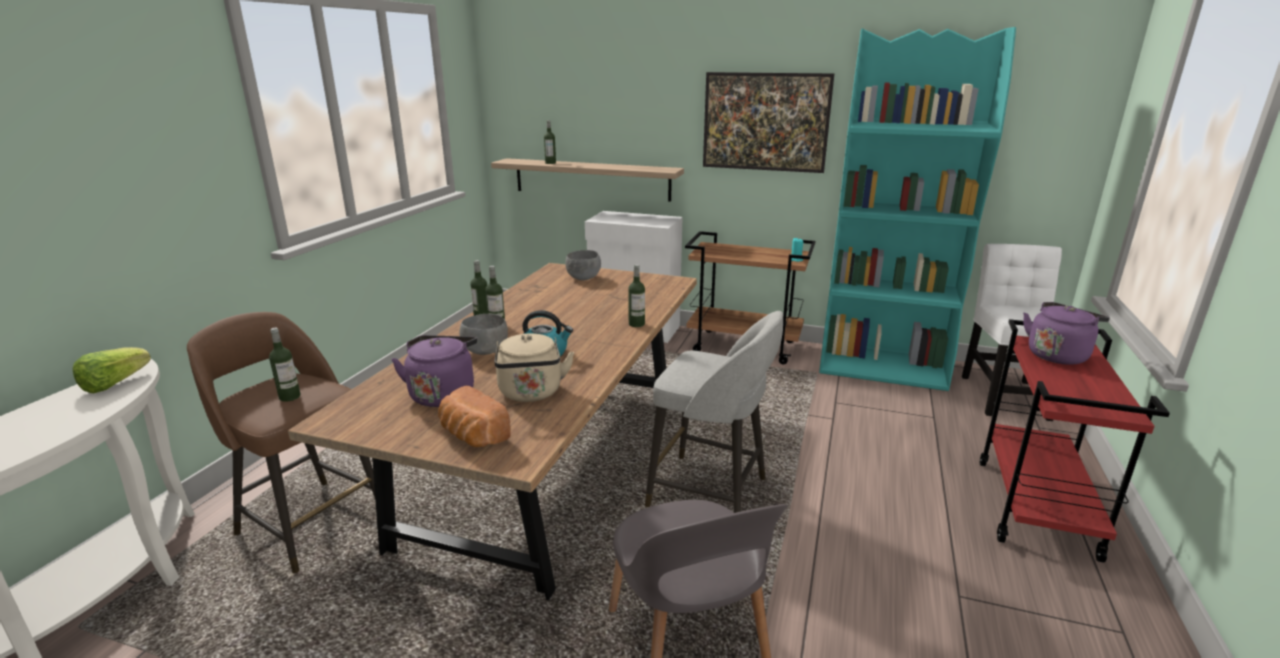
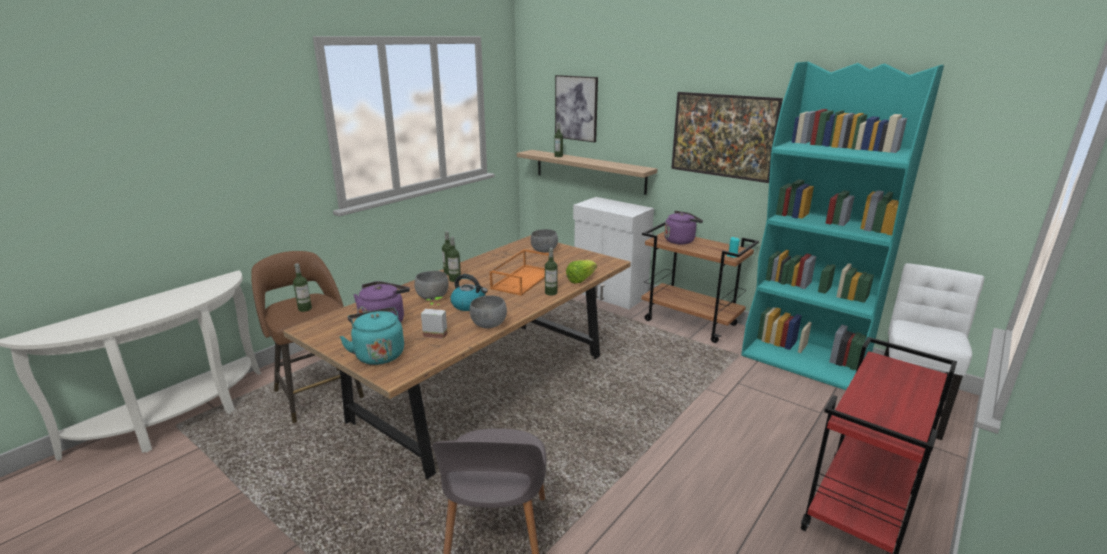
camera: 20 degrees right, 0 degrees up
(114, 384) = (213, 285): lettuce -> lettuce (581, 279)
(472, 436) = (378, 354): bread -> turquoise kettle
(531, 393) = (437, 332): beige kettle -> potted plant
(568, 100) = (576, 108): none -> picture
(586, 313) = (522, 279): none -> orange tray
(593, 374) = (488, 325): none -> grey bowl
(711, 494) = (585, 433): grey stool -> none
(1057, 355) = (894, 377): purple kettle -> purple kettle (681, 240)

